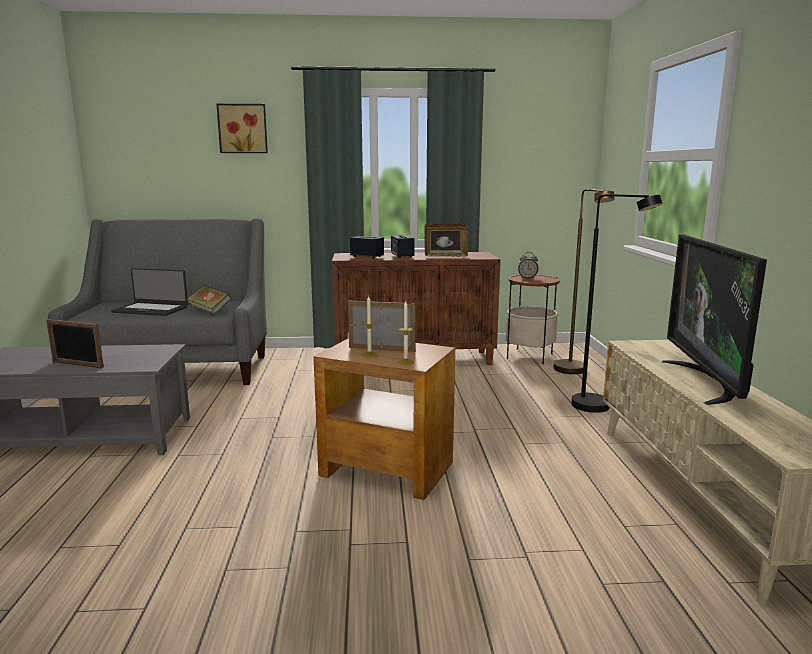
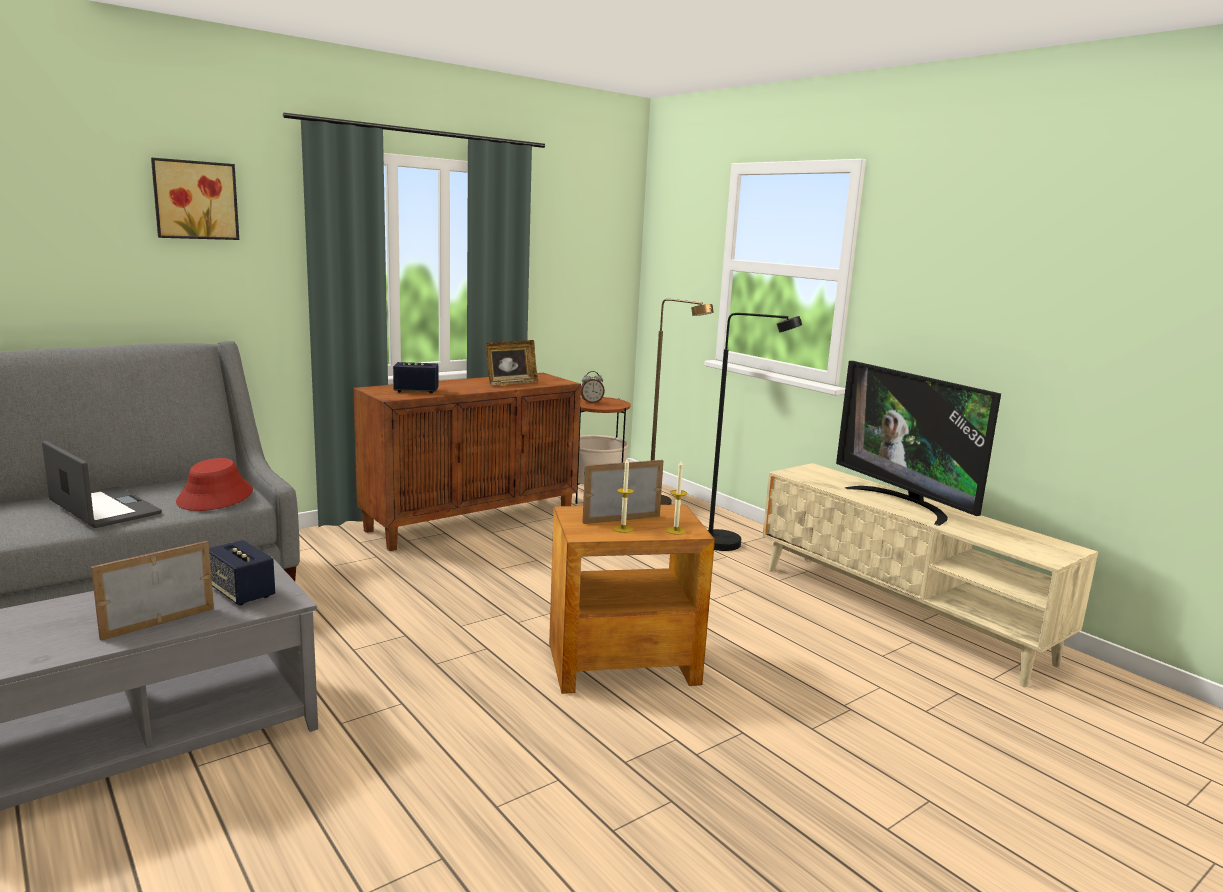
camera: 35 degrees left, 0 degrees up
(77, 364) = (158, 623): picture frame -> picture frame turned 150 degrees clockwise
(151, 309) = (103, 509): laptop -> laptop turned 120 degrees counterclockwise
(209, 310) = (216, 497): book -> red hat
(402, 256) = (458, 386): speaker -> speaker (242, 593)

